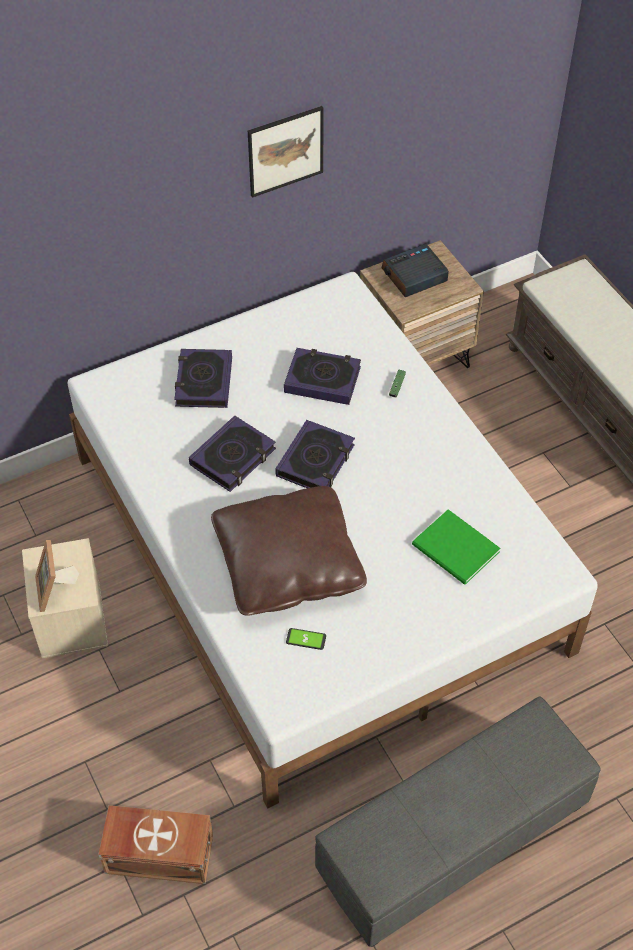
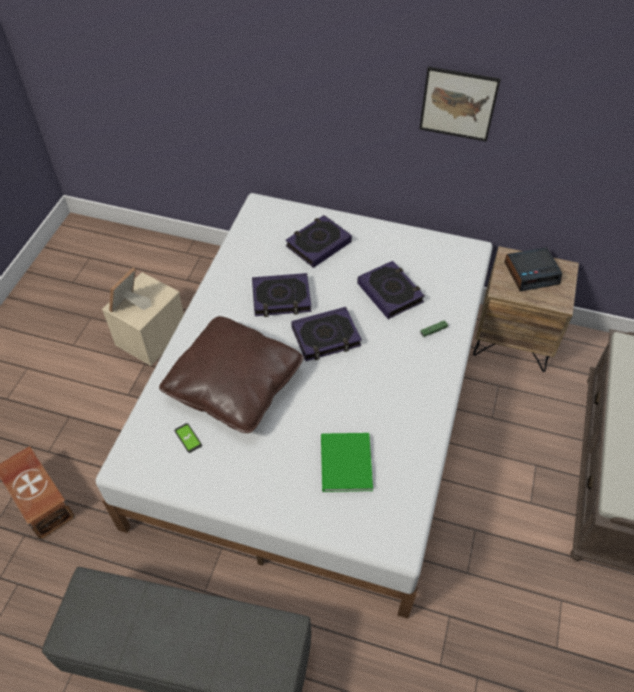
camera: 45 degrees right, 0 degrees up
(414, 276) = (531, 273): alarm clock -> alarm clock turned 150 degrees clockwise

